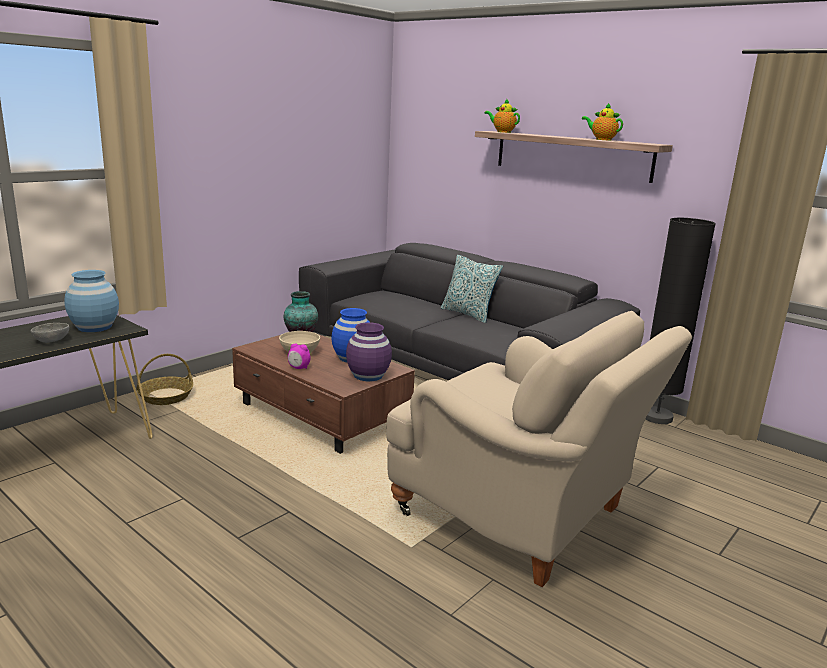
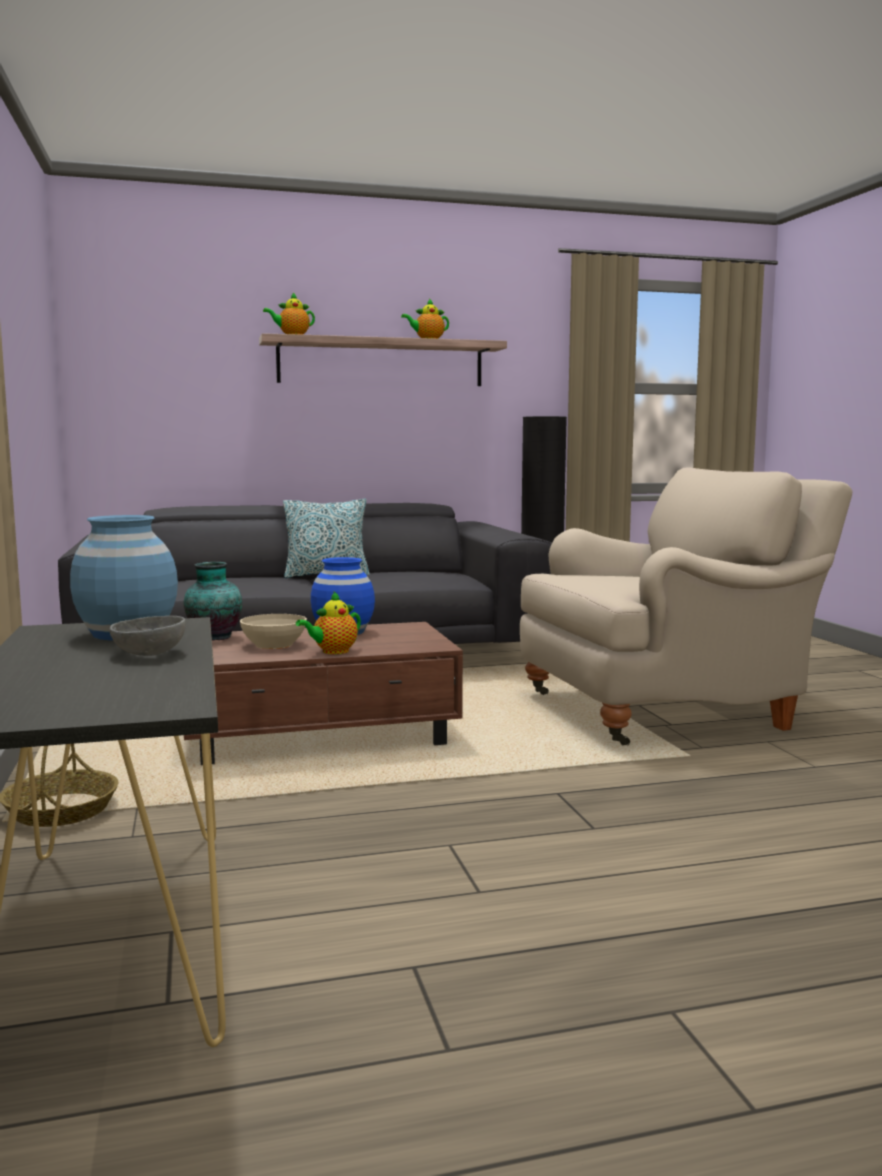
camera: 55 degrees left, 10 degrees down
(299, 368) = (332, 651): alarm clock -> teapot
(368, 375) = (412, 635): purple vase -> none

